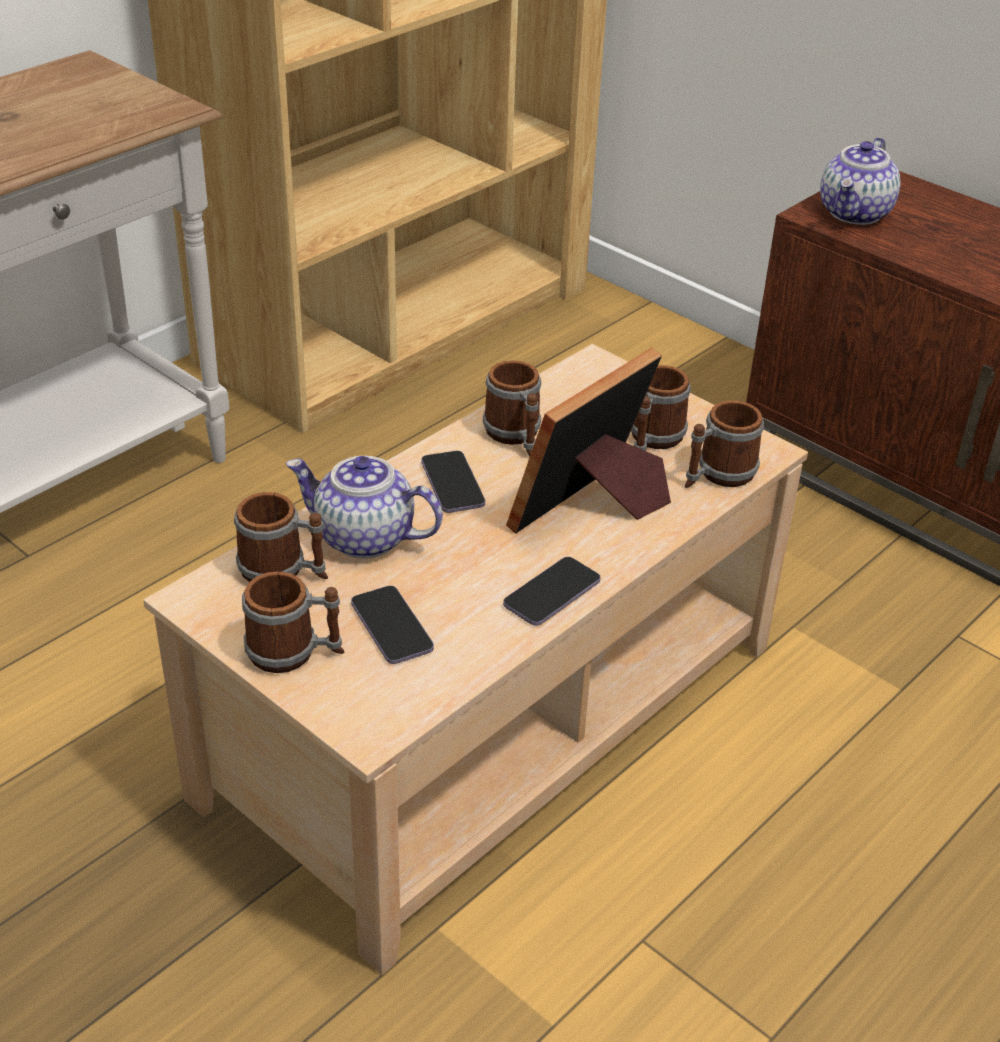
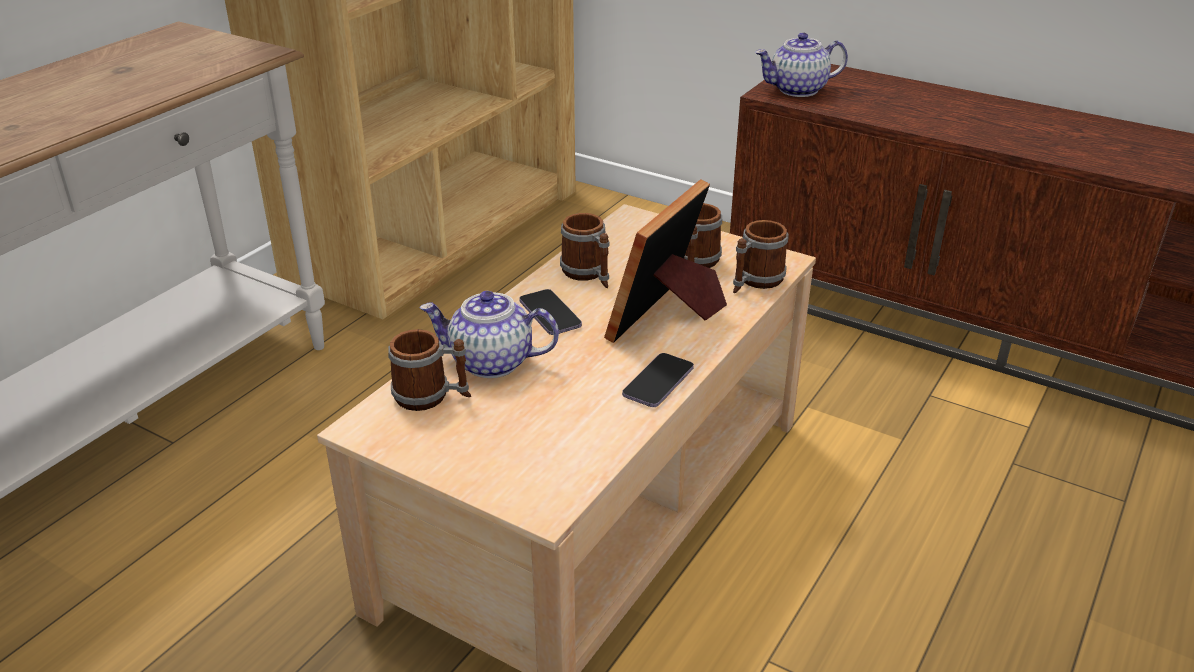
camera: 10 degrees left, 5 degrees down
(294, 652) = (461, 456): mug -> none
(391, 627) = (536, 425): phone -> none
(855, 213) = (797, 90): teapot -> teapot turned 60 degrees clockwise

